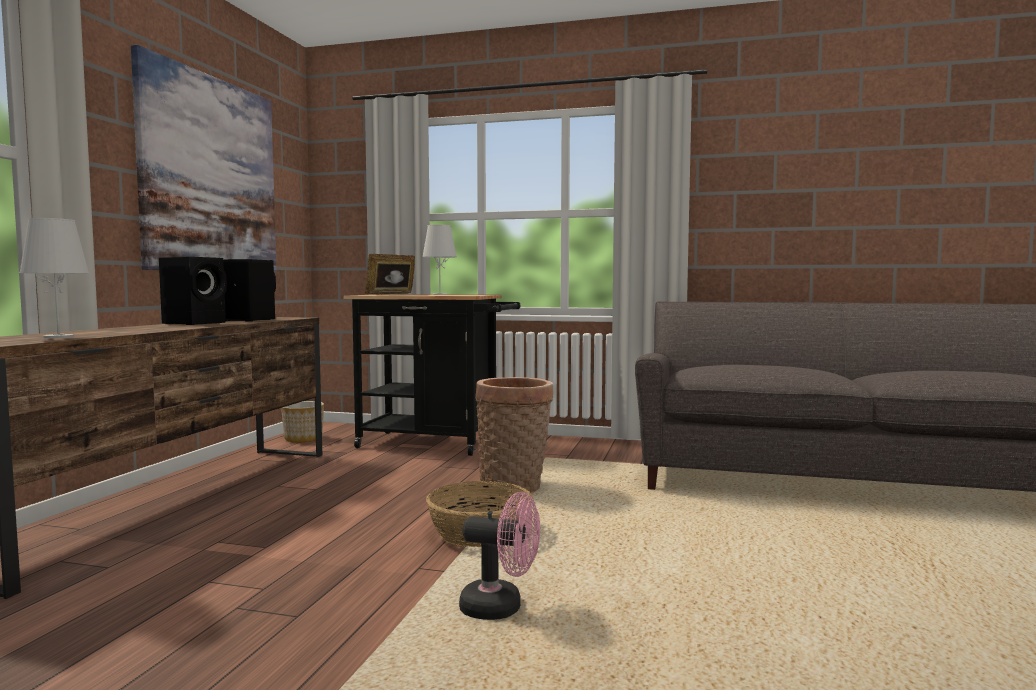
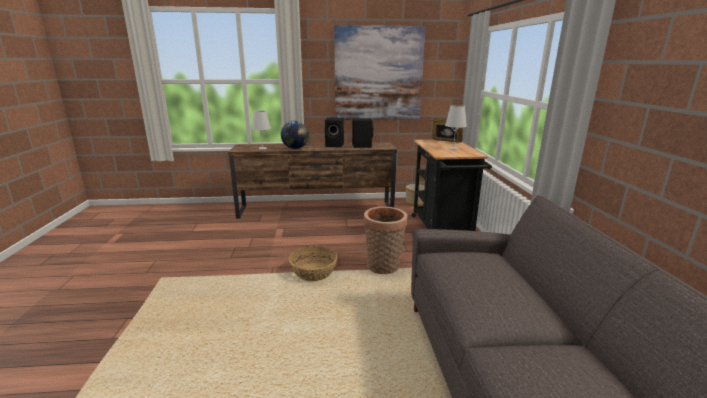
camera: 70 degrees right, 15 degrees up
(143, 330) = (295, 148): none -> globe
(501, 608) = (240, 292): pink fan -> none

